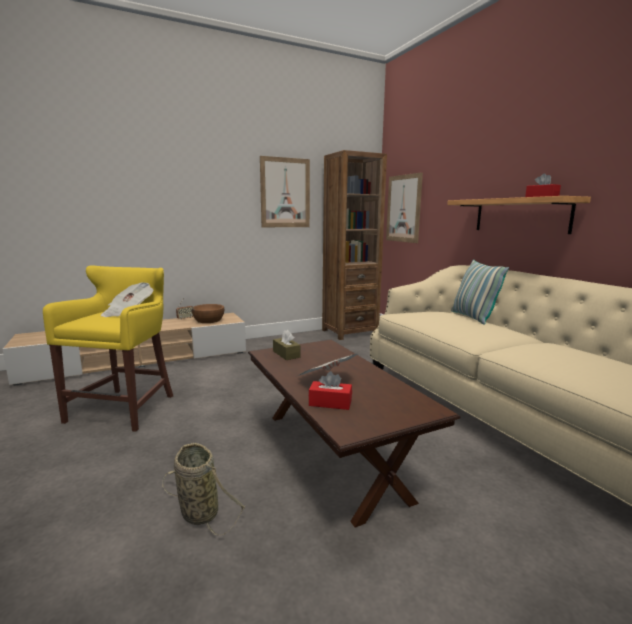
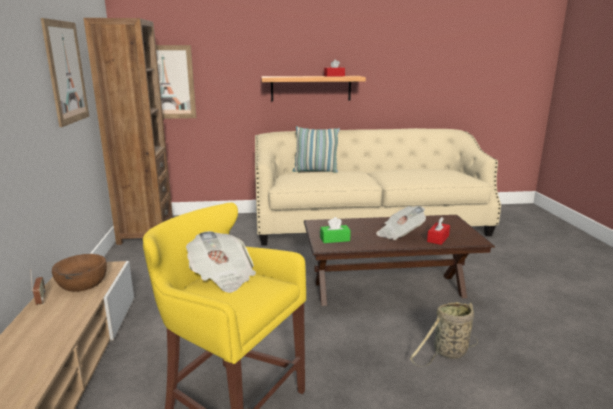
camera: 70 degrees left, 5 degrees up
(286, 354) = (335, 239): brown tissue box -> green tissue box

